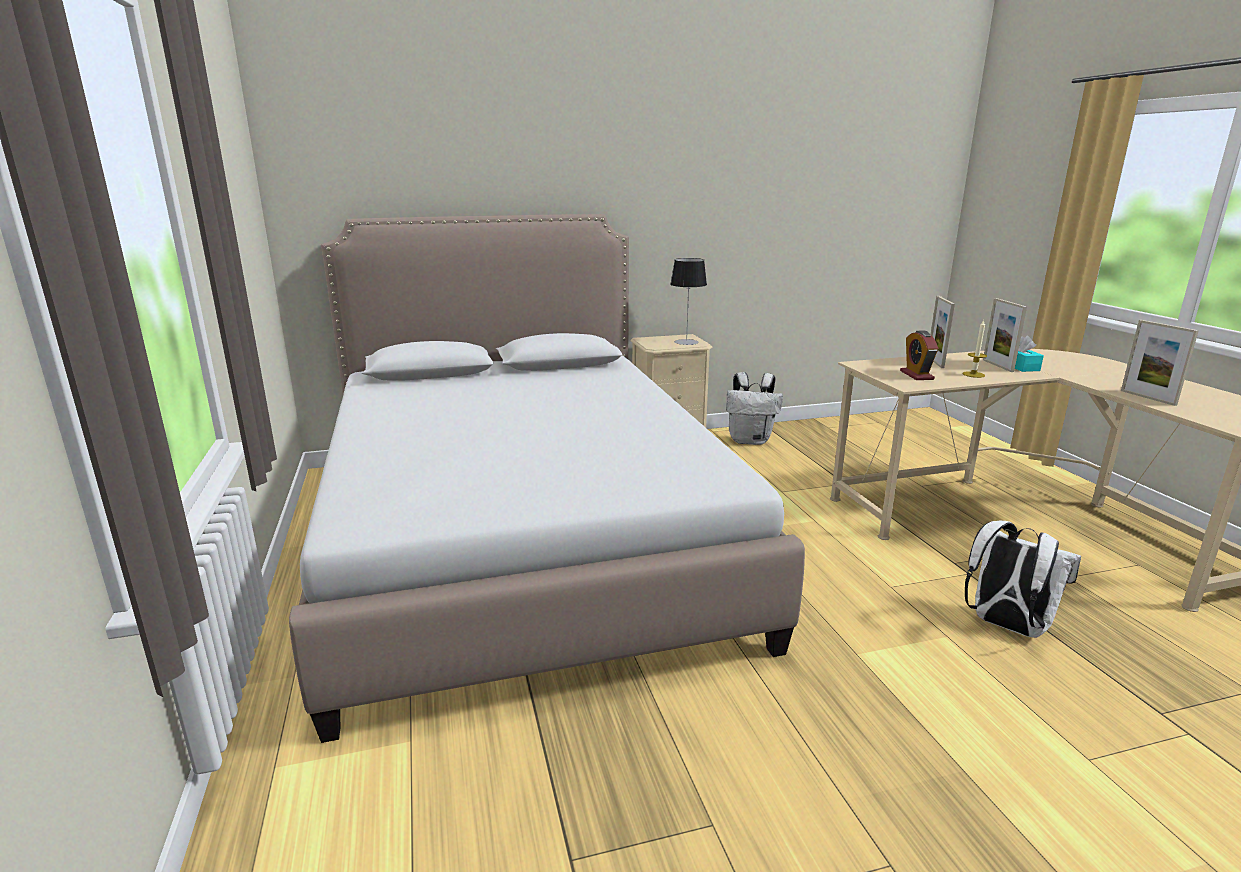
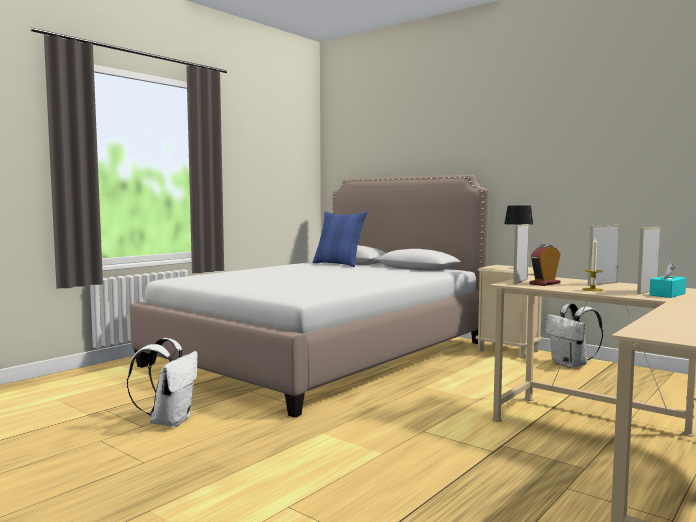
camera: 55 degrees right, 15 degrees down
(430, 383) = (338, 264): none -> blue pillow
(1005, 626) = (430, 469): white backpack -> white backpack (169, 421)
(1148, 398) = (676, 316): picture frame -> picture frame (520, 281)

